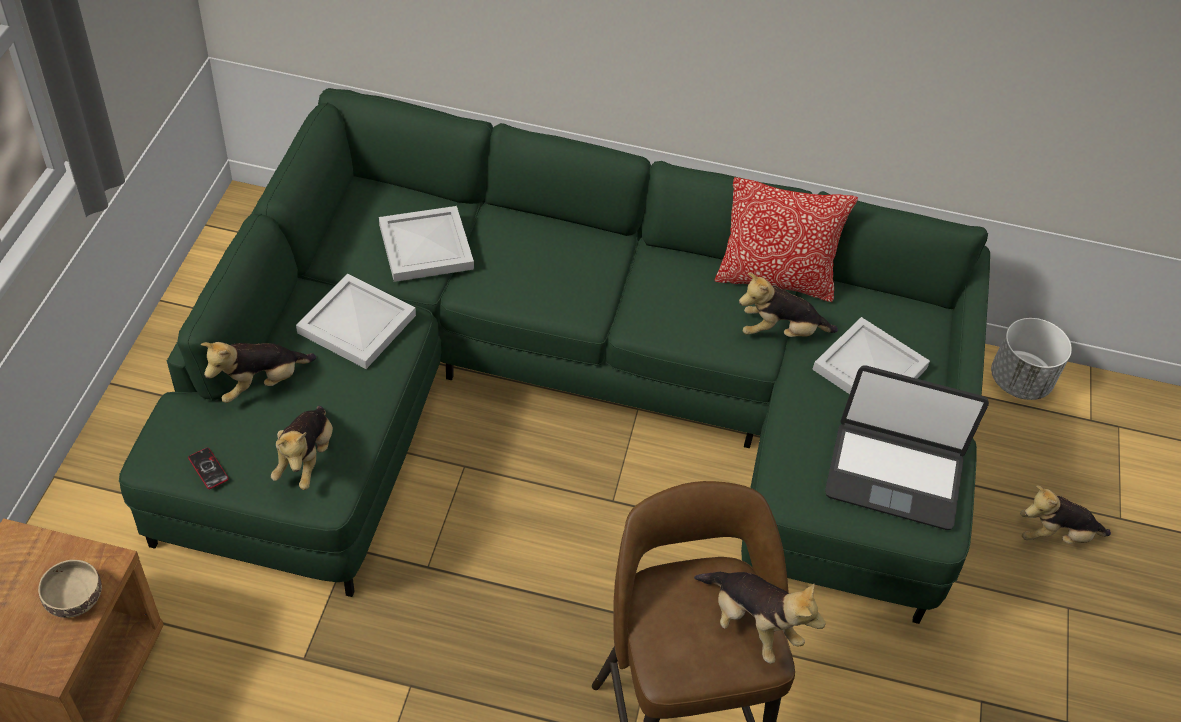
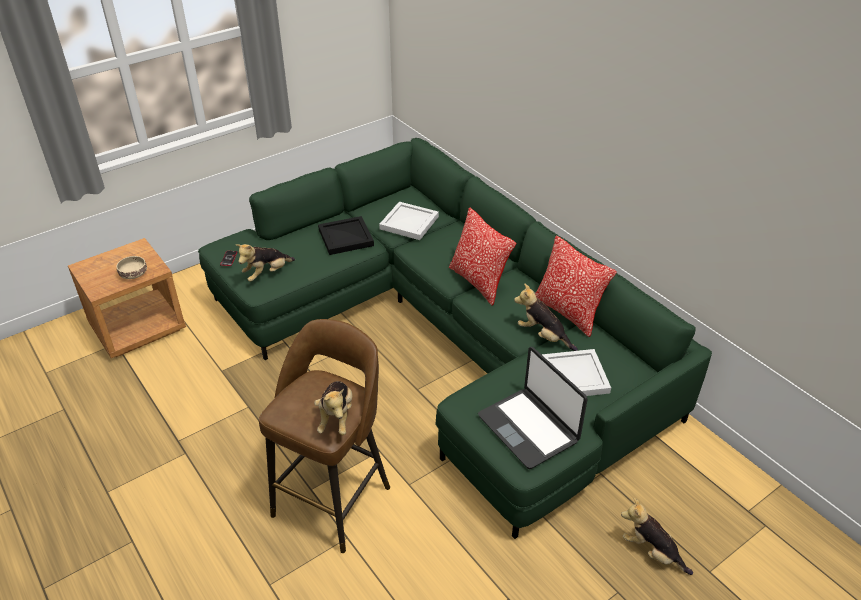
camera: 45 degrees right, 10 degrees down
(260, 384) = (283, 240): plush toy -> none
(359, 324) = (346, 238): white tray -> black tray
(623, 295) = (478, 282): none -> pillow
(1020, 381) = (719, 465): white planter -> none

